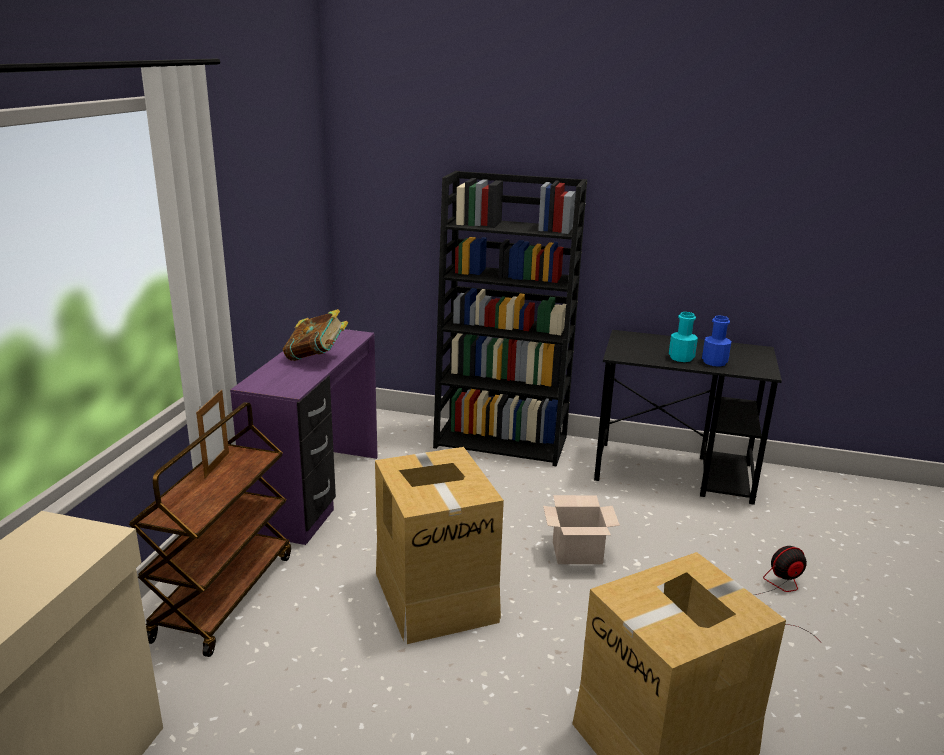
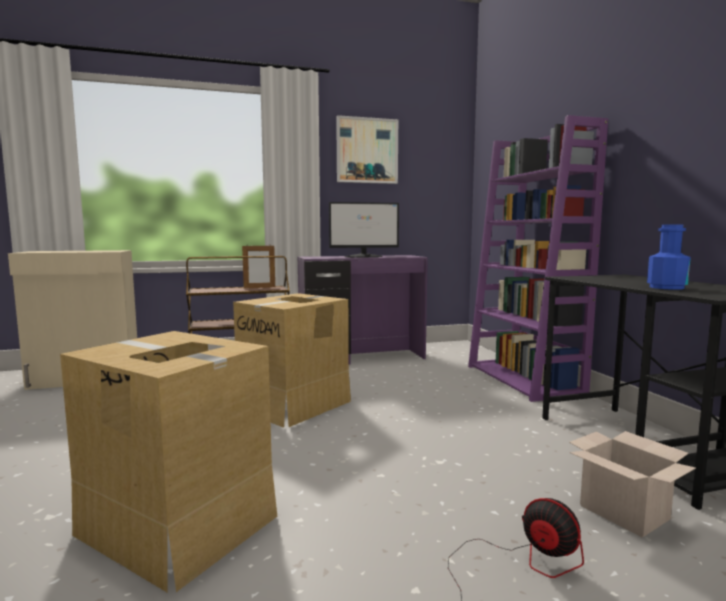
camera: 60 degrees right, 15 degrees down
(246, 181) = (367, 151): none -> picture
(316, 358) = (364, 256): book -> monitor
(502, 441) = (524, 380): black bookcase -> purple bookcase
(578, 552) = (416, 434): cardboard box -> cardboard box (626, 513)
(681, 358) = (633, 283): turquoise bottle -> none

